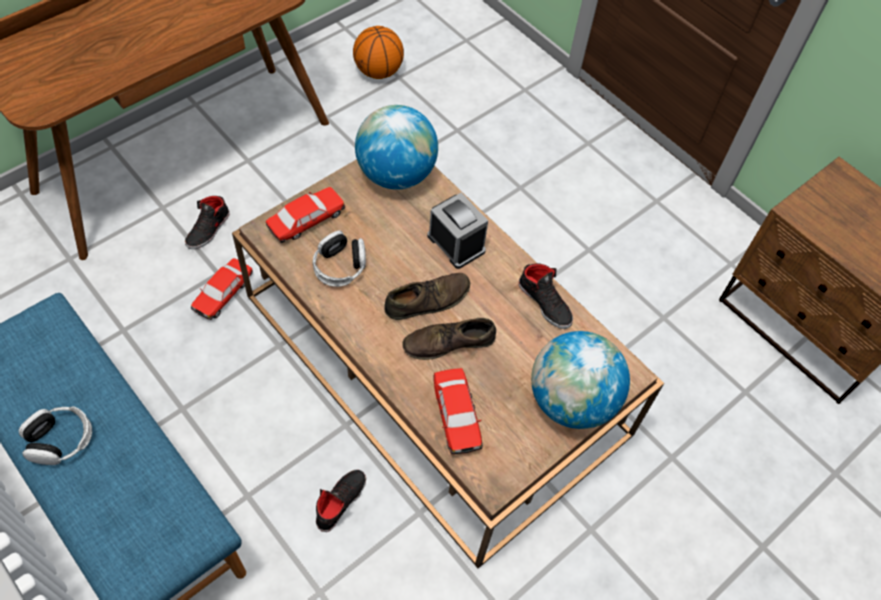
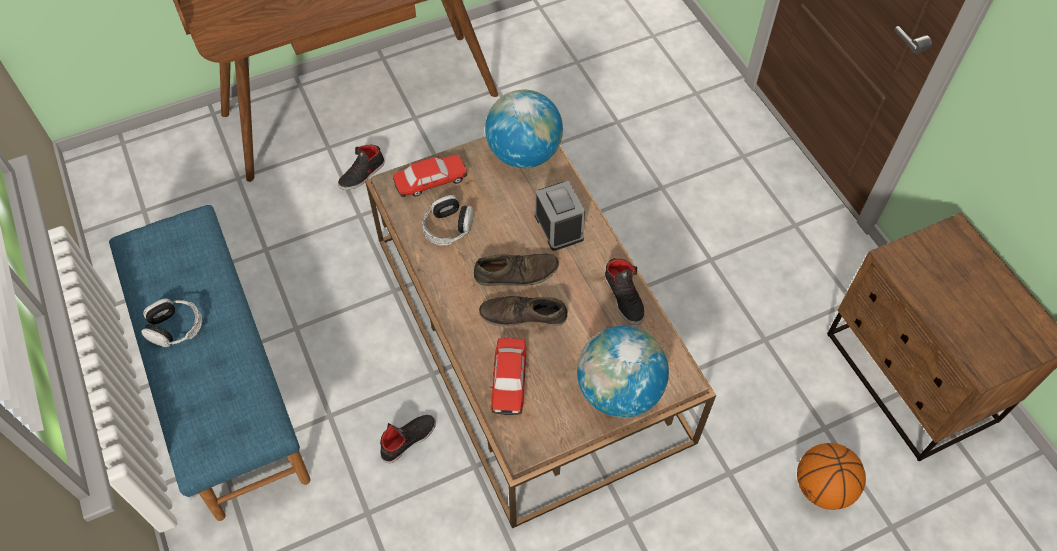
camera: 20 degrees right, 0 degrees up
(223, 294) = (359, 234): toy car -> none
(378, 72) = (559, 54): basketball -> basketball (822, 487)

